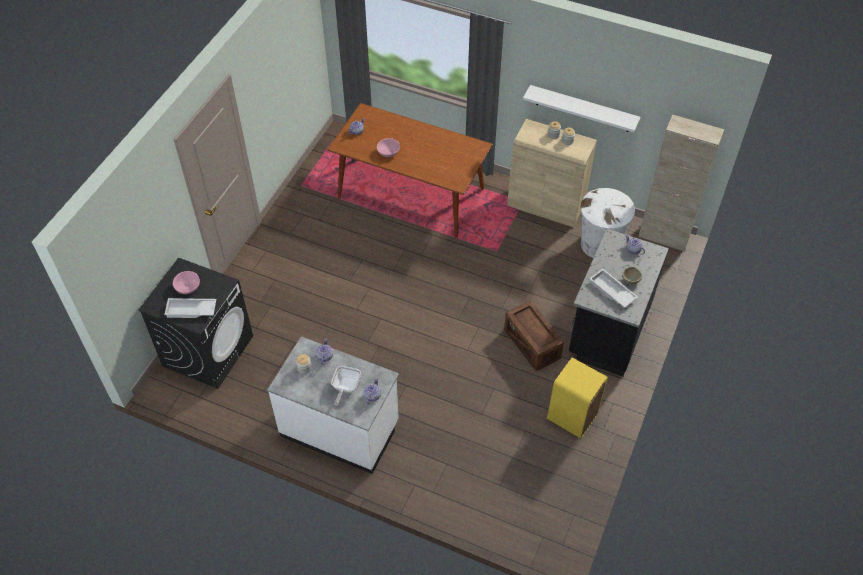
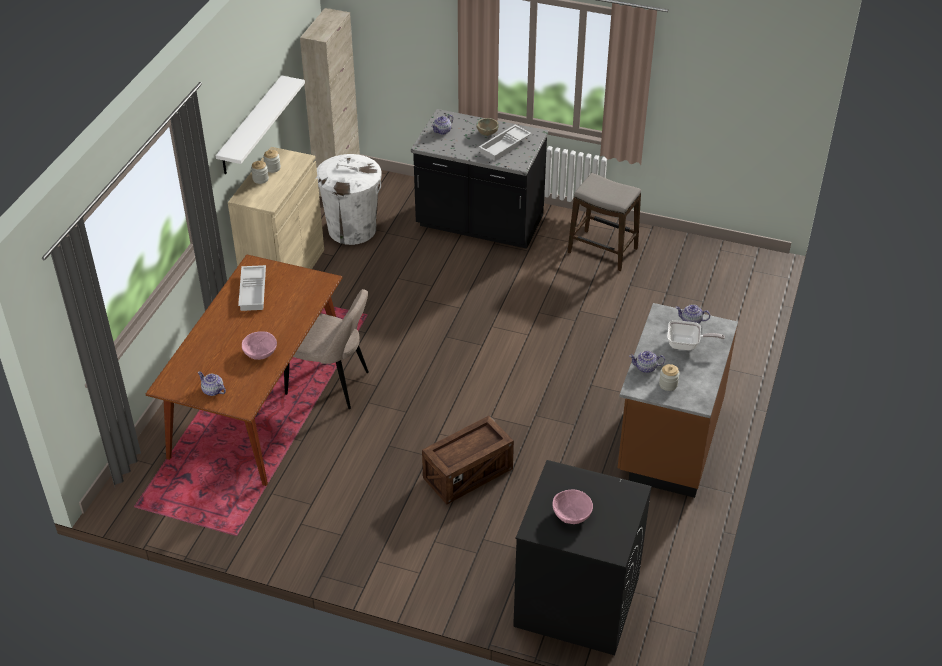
camera: 95 degrees left, 10 degrees down
(191, 311) = (614, 502): white tray -> white tray (254, 291)
(340, 428) = (668, 440): white counter -> brown counter
(425, 230) = (331, 384): none -> beige chair
(532, 344) = (510, 282): crate -> crate (468, 474)
(572, 416) = (602, 251): yellow trash can -> stool

